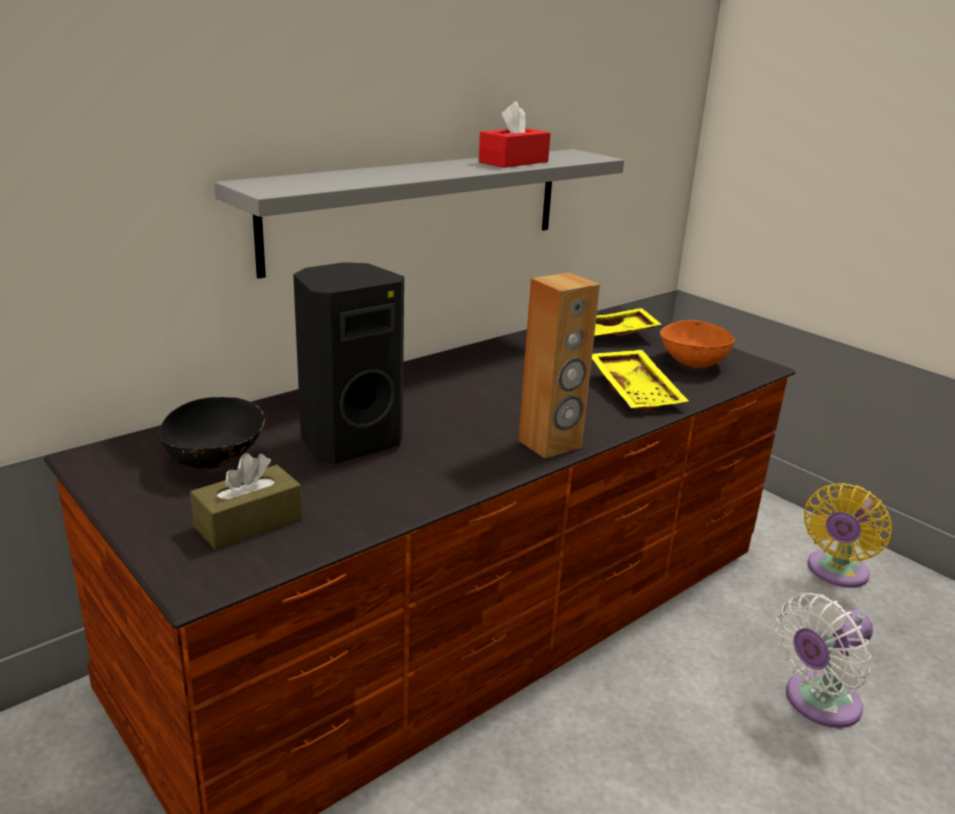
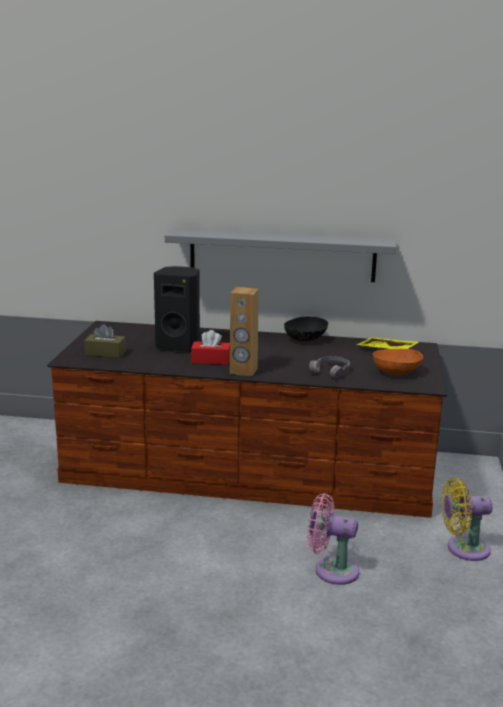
camera: 50 degrees right, 5 degrees down
(216, 460) = (132, 336): black bowl -> black bowl (305, 340)
(513, 162) = (325, 238): red tissue box -> red tissue box (211, 360)
(637, 391) = (331, 371): yellow tray -> grey headphones
(817, 703) = (331, 570): white fan -> pink fan

